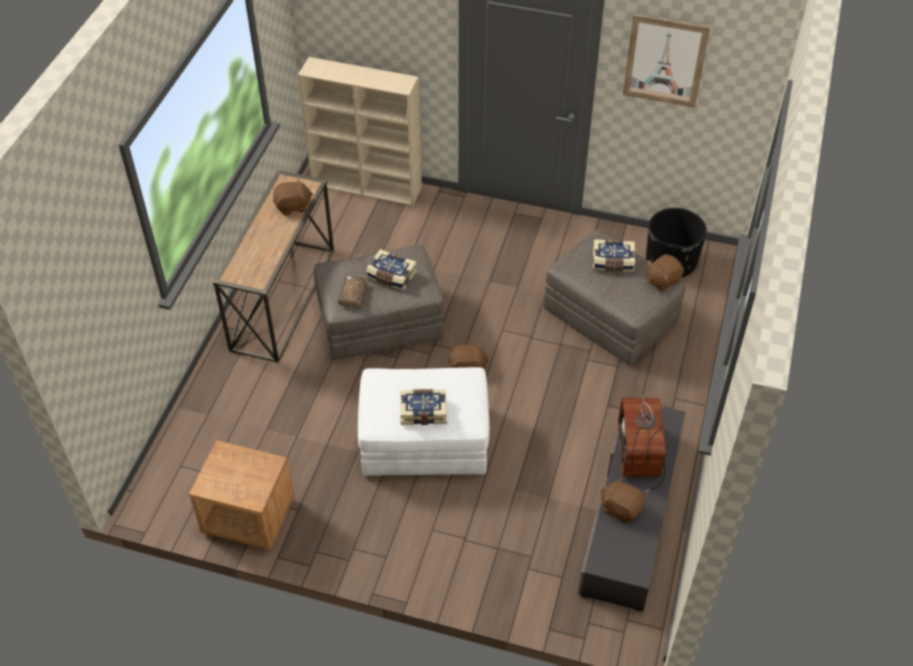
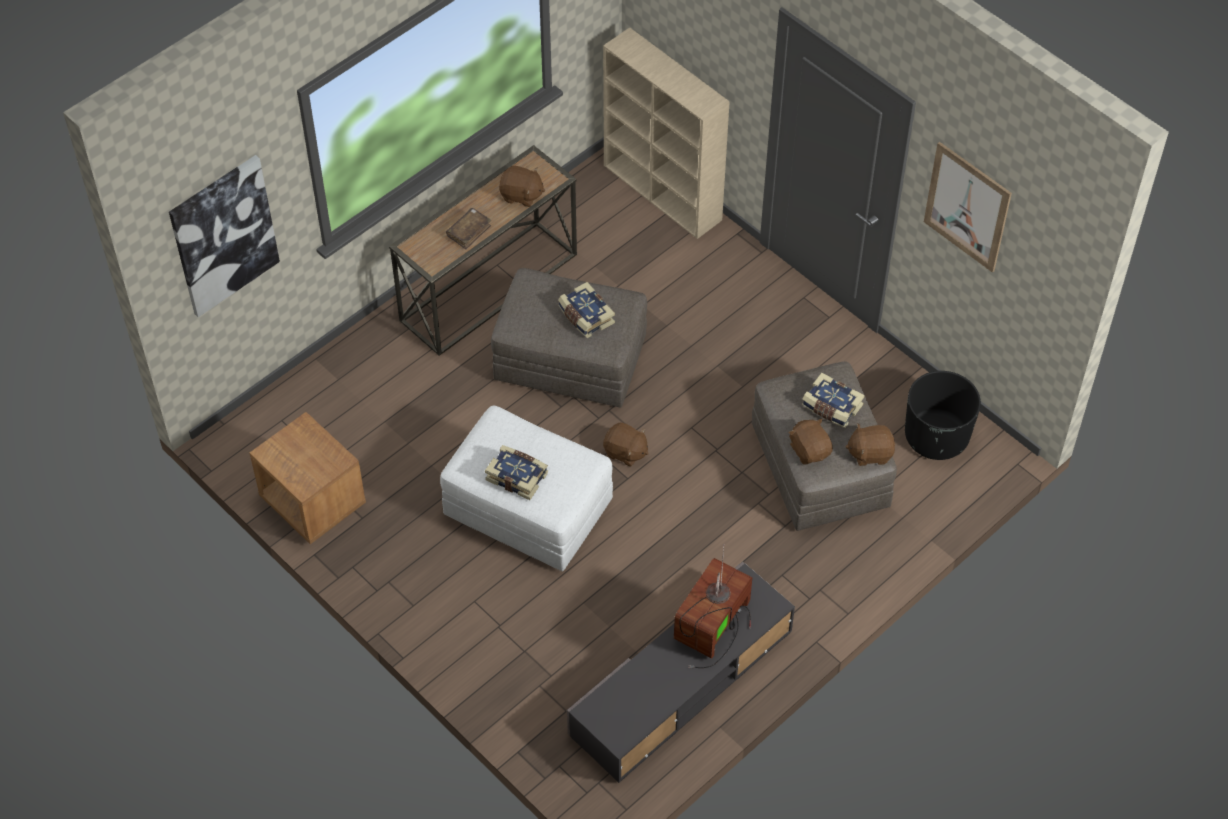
camera: 30 degrees right, 5 degrees up
(96, 305) = (224, 235): none -> picture
(353, 295) = (532, 320): brown book -> brown book (469, 232)
(620, 508) = (651, 670): brown plush toy -> brown plush toy (810, 450)

